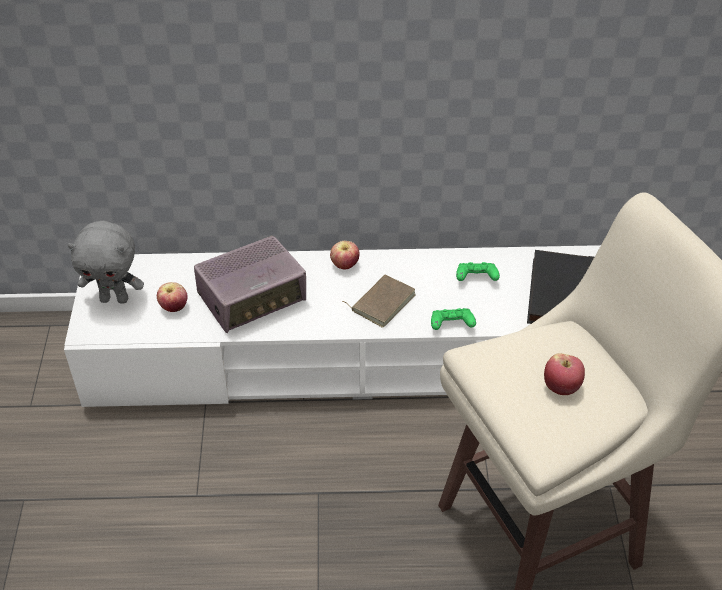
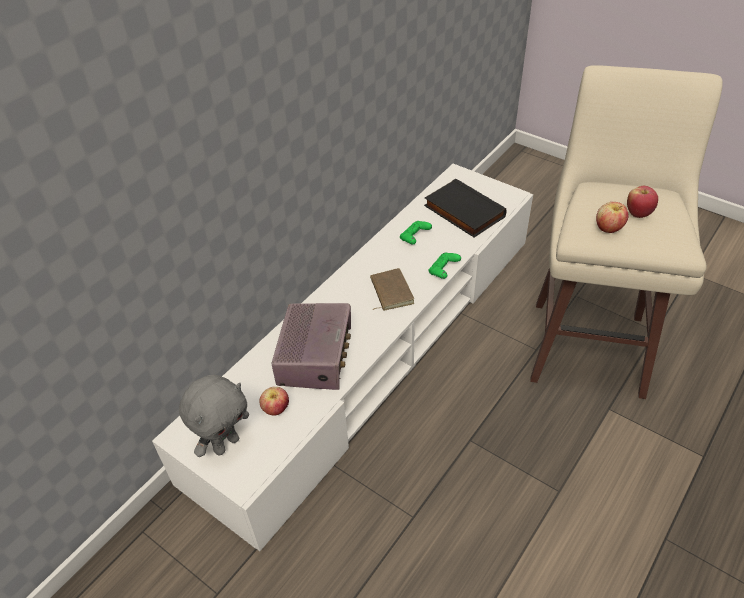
camera: 50 degrees left, 0 degrees up
(345, 265) = (336, 291): apple -> apple (608, 228)

